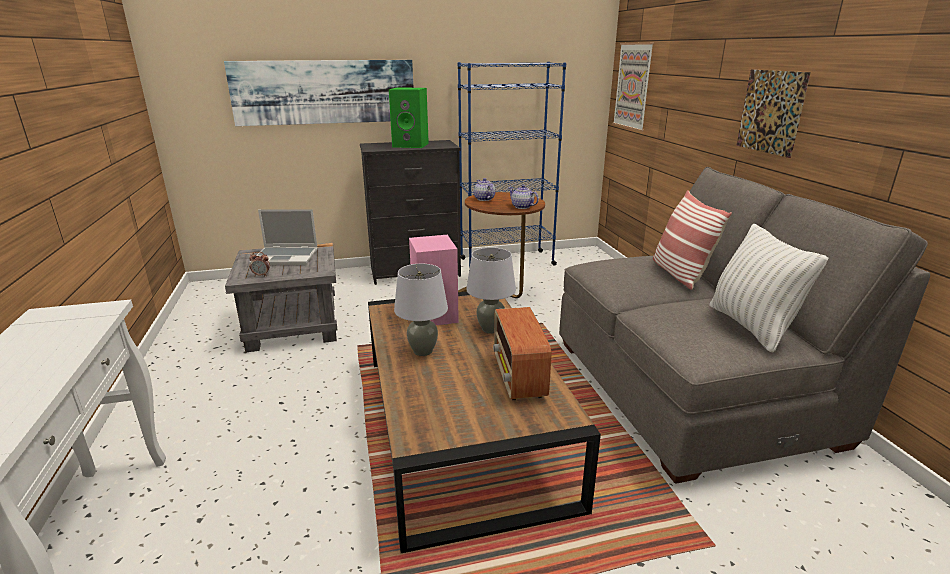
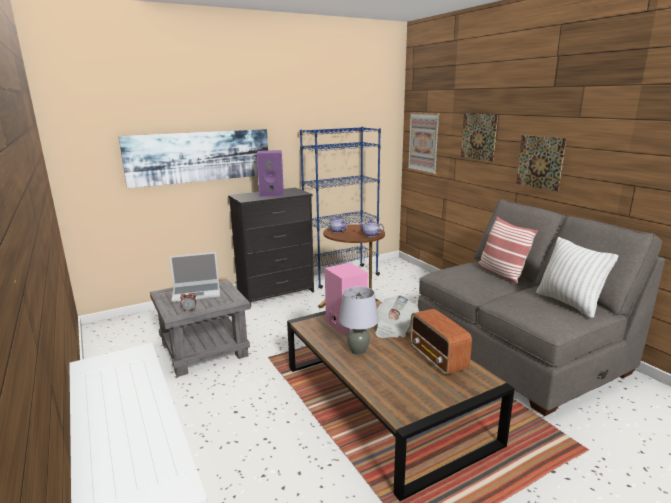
camera: 15 degrees left, 5 degrees down
(411, 145) = (272, 194): green speaker -> purple speaker
(491, 329) = (393, 328): grey table lamp -> newspaper
(697, 74) = (478, 136): none -> picture

